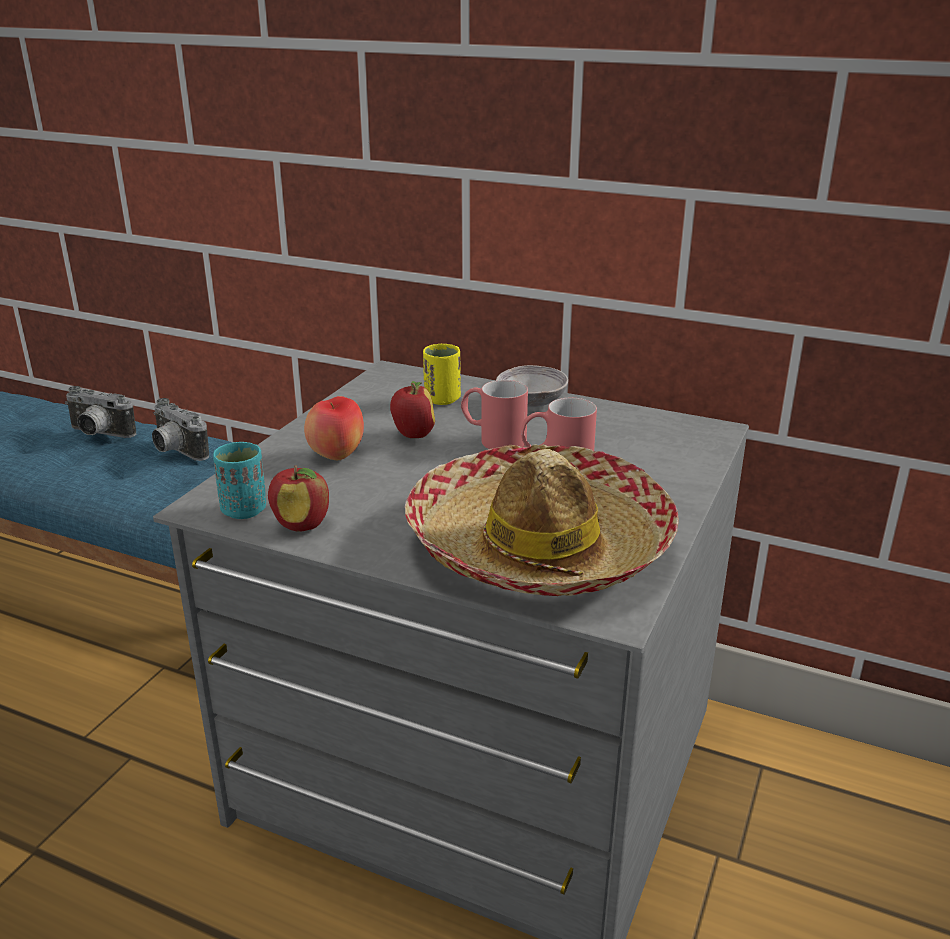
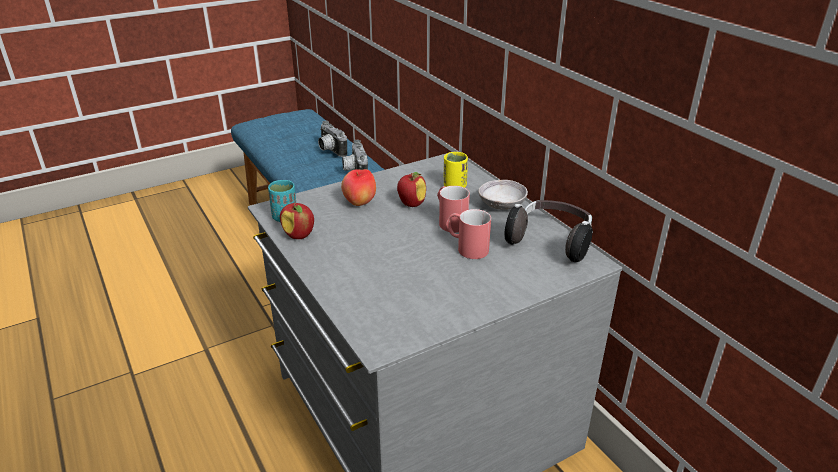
camera: 35 degrees right, 5 degrees up
(539, 546) = (392, 293): hat -> none
(642, 423) = (551, 242): none -> headphones

